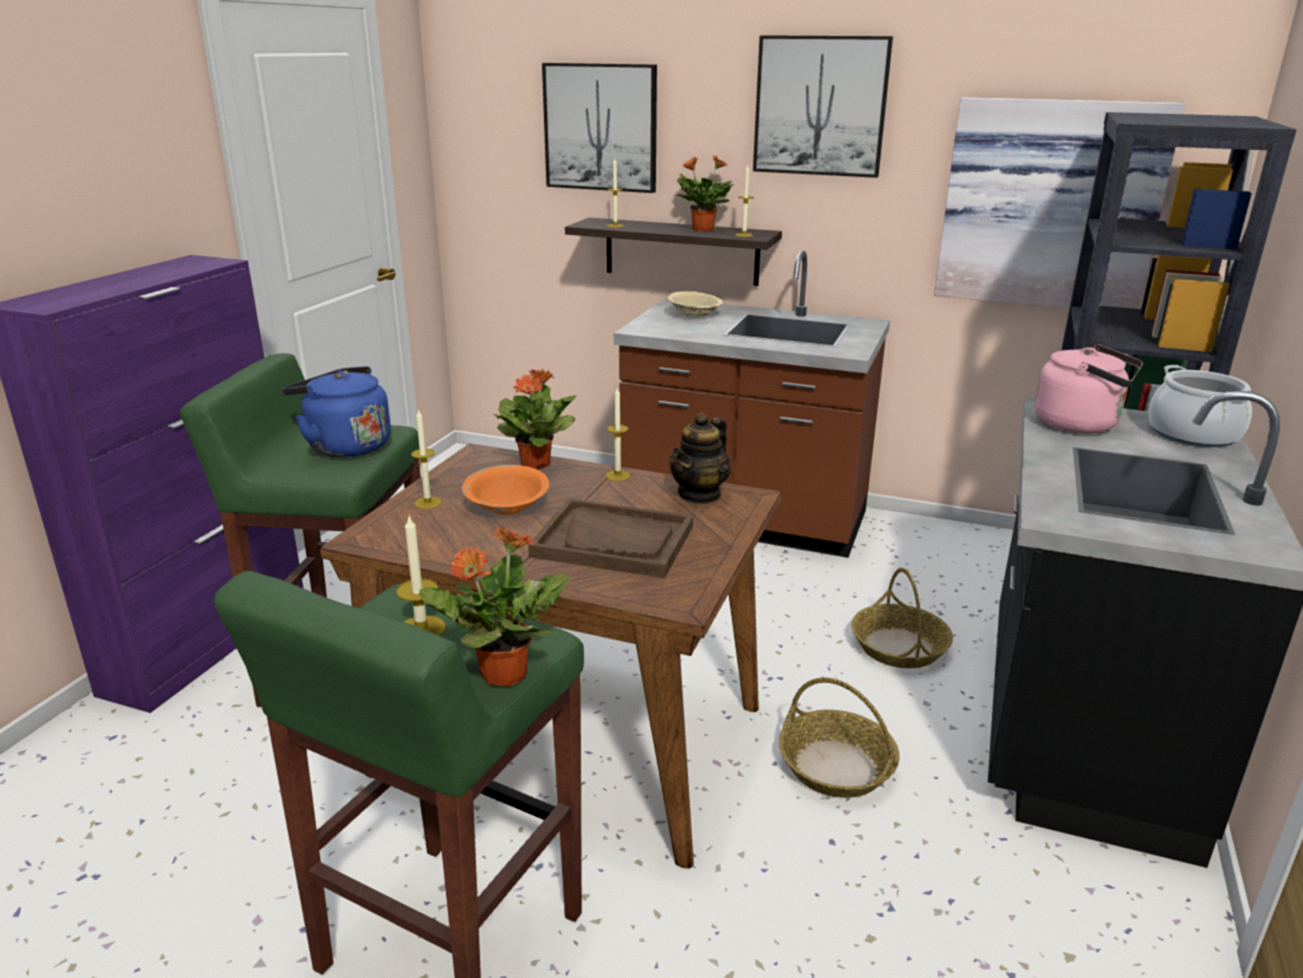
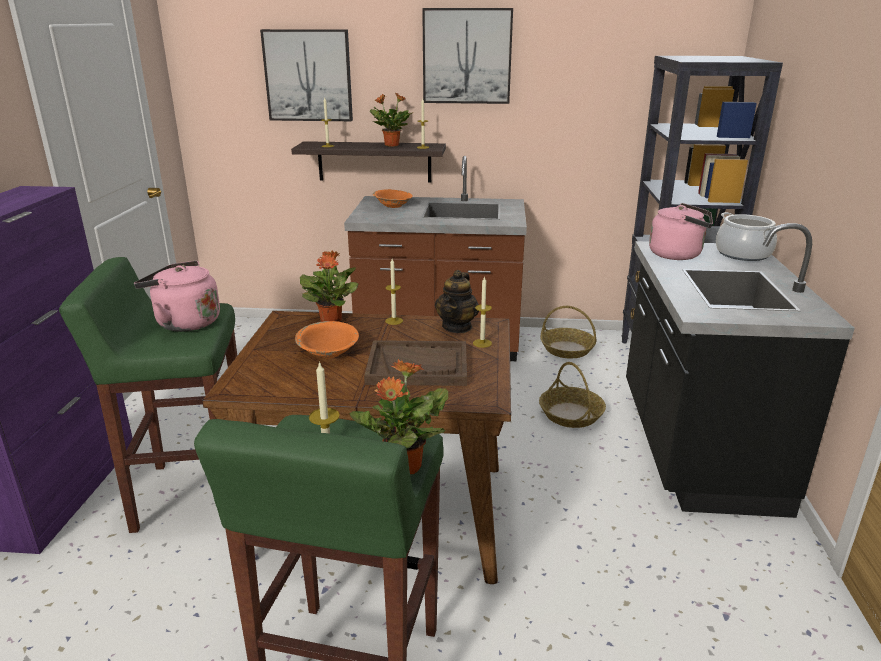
camera: 15 degrees left, 0 degrees up
(345, 446) = (184, 323): blue kettle -> pink kettle
(427, 503) = (267, 356): candle -> candle (482, 343)
(694, 315) = (393, 206): beige bowl -> orange bowl
(837, 766) = (563, 498): basket -> basket (567, 349)
(1049, 204) = (620, 116): picture -> none

